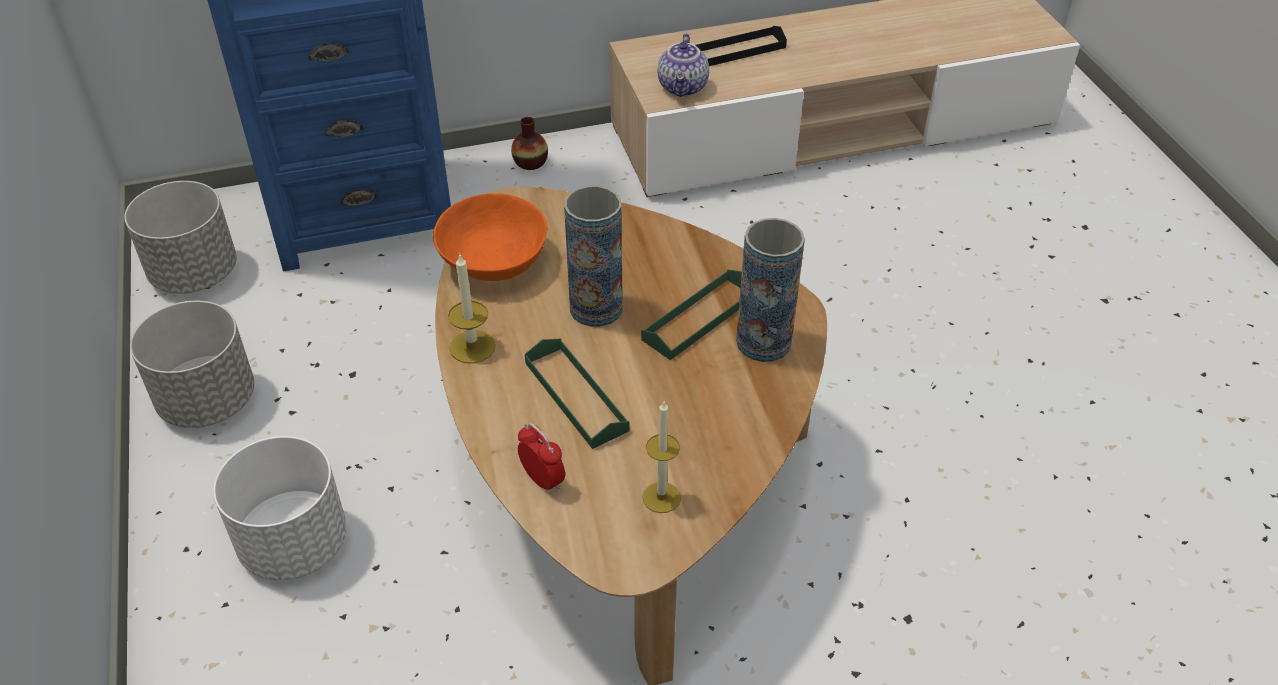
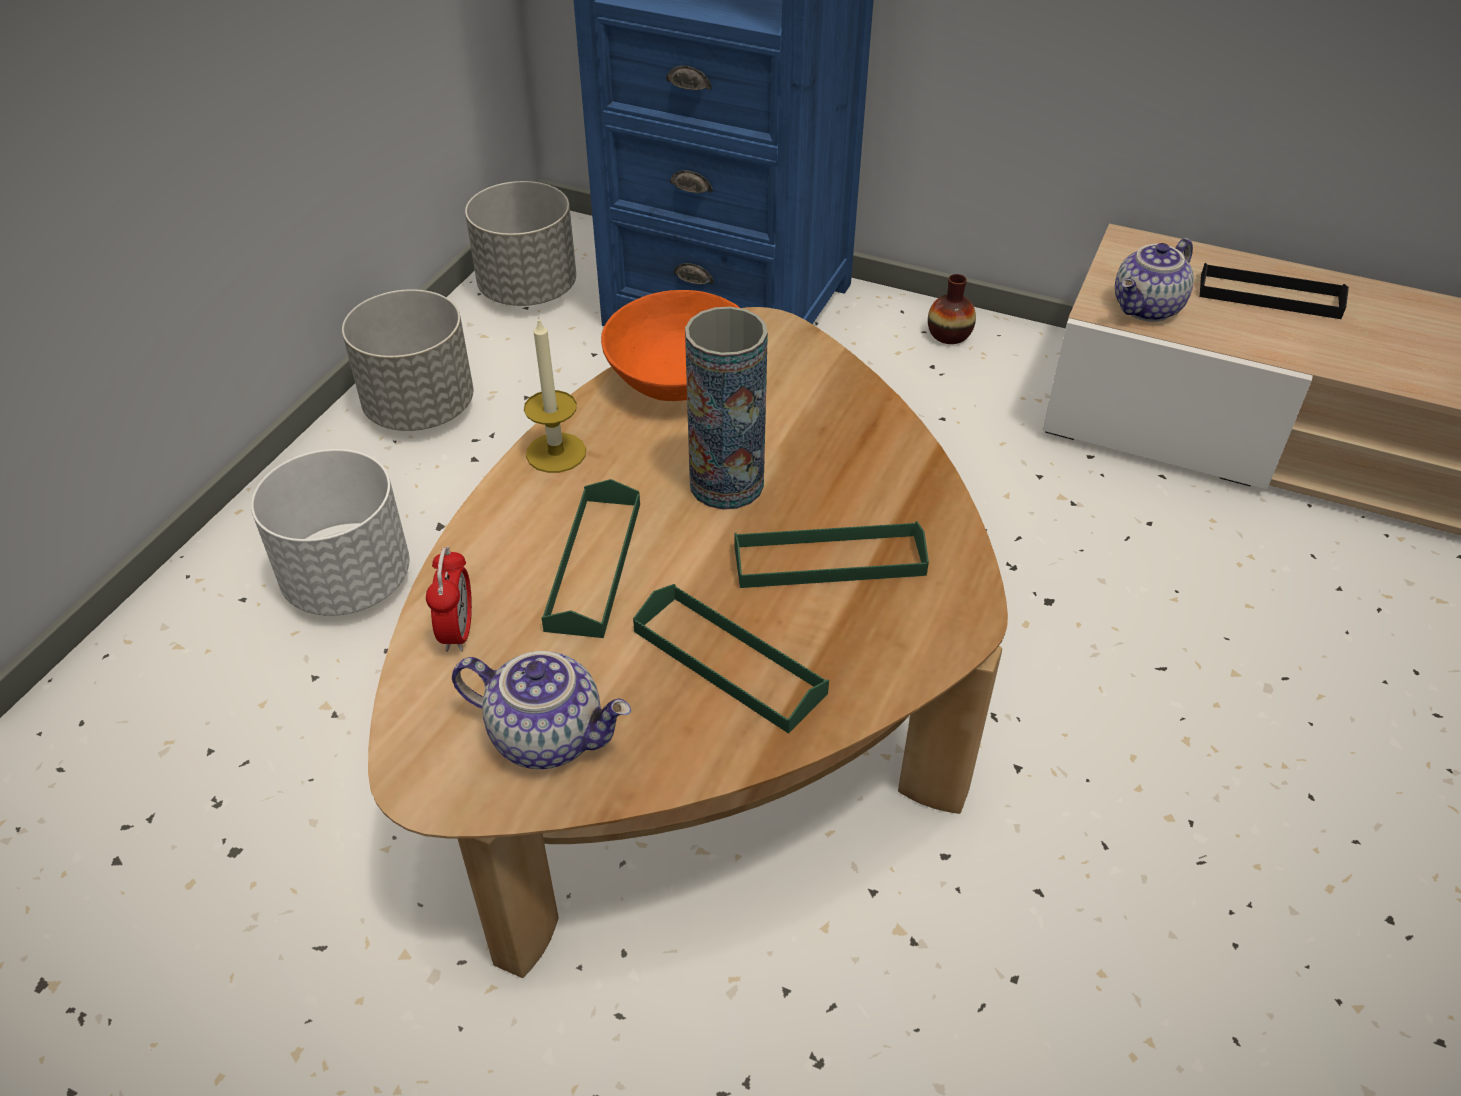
camera: 40 degrees right, 0 degrees up
(661, 497) = (549, 734): candle -> teapot
(709, 401) = (728, 662): none -> green tray
(763, 342) = (874, 633): vase -> none

